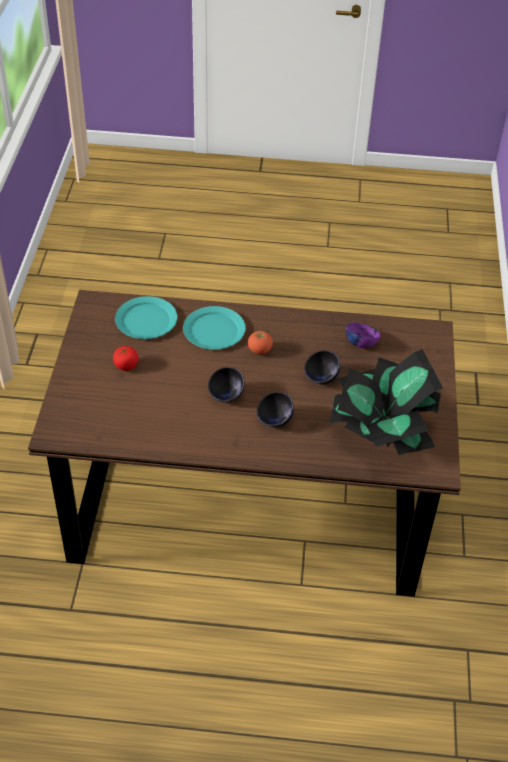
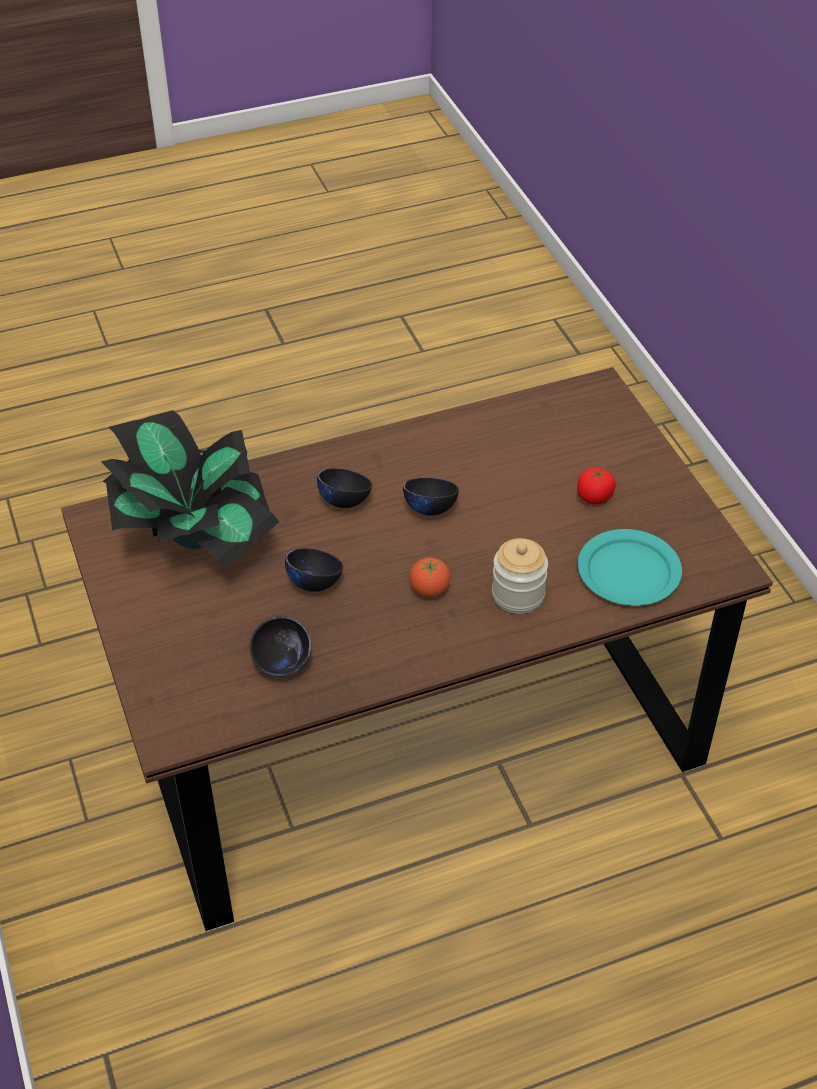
camera: 155 degrees right, 0 degrees up
(214, 330) = (518, 595): turquoise plate -> jar
(361, 343) = (282, 664): purple bowl -> black bowl

